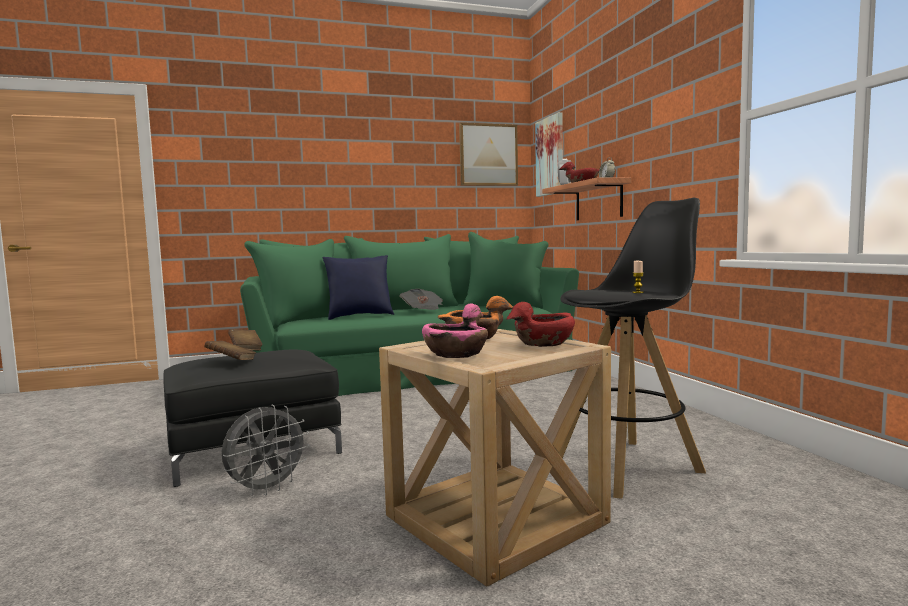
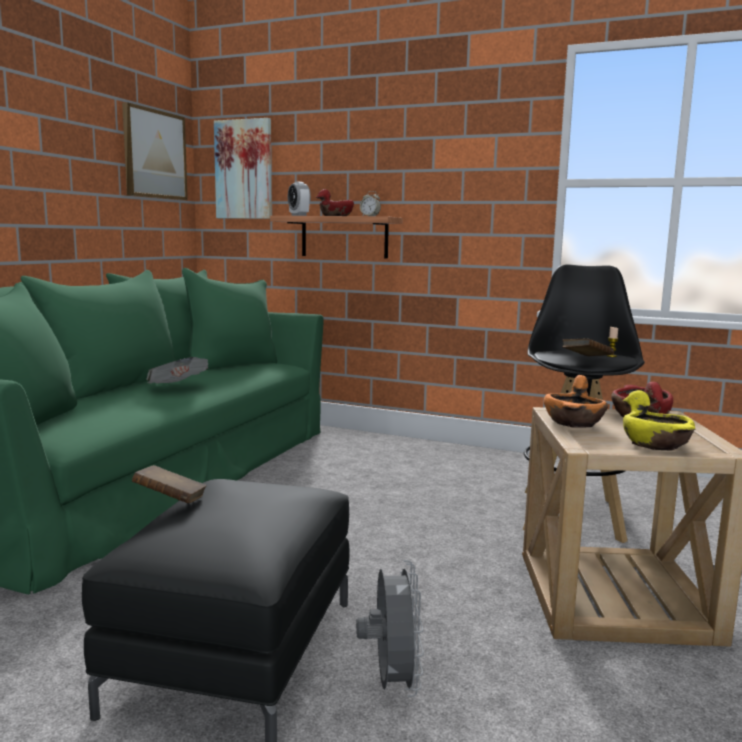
camera: 50 degrees left, 5 degrees up
(231, 361) = (249, 523): brown book -> brown book (586, 359)
(359, 316) = (112, 409): blue pillow -> none
(456, 354) = (656, 444): pink bowl -> yellow bowl

